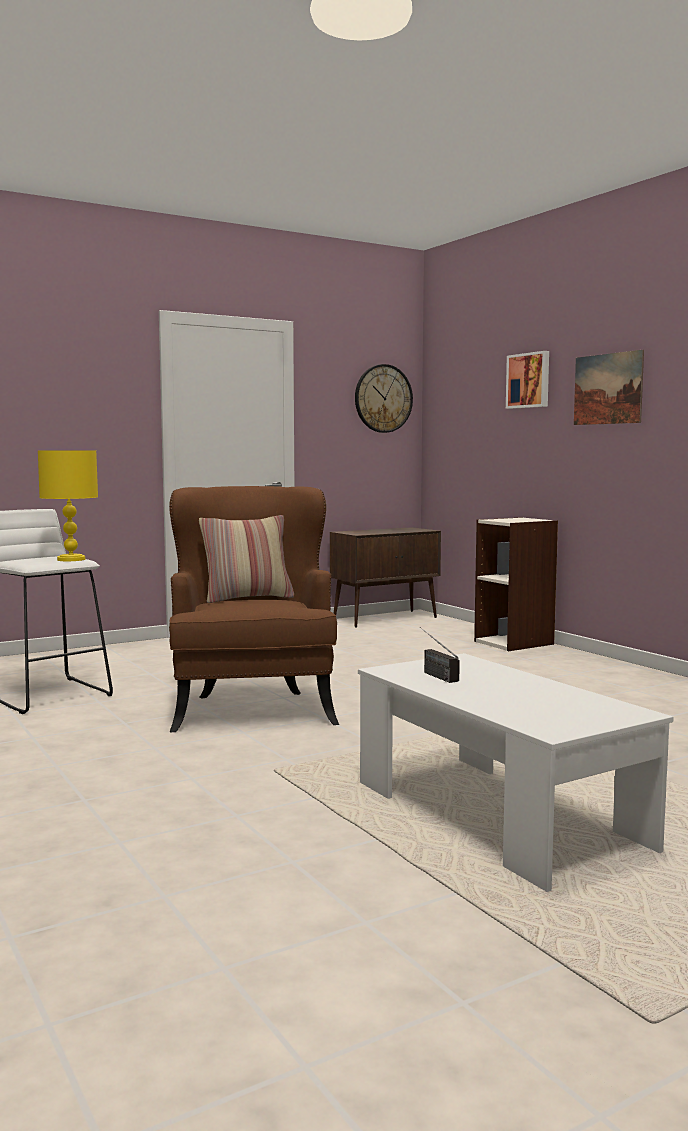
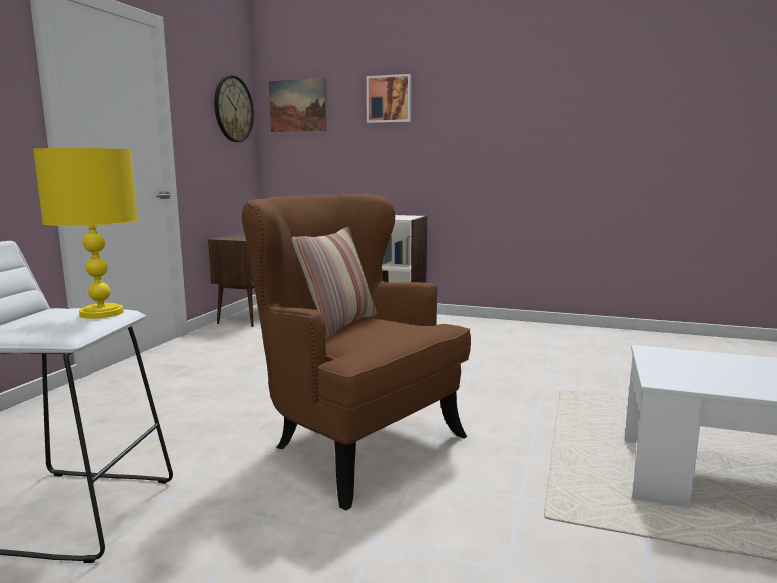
camera: 40 degrees left, 5 degrees up
(433, 674) = (701, 375): radio -> none
(608, 389) = (475, 108): picture -> picture (297, 105)

